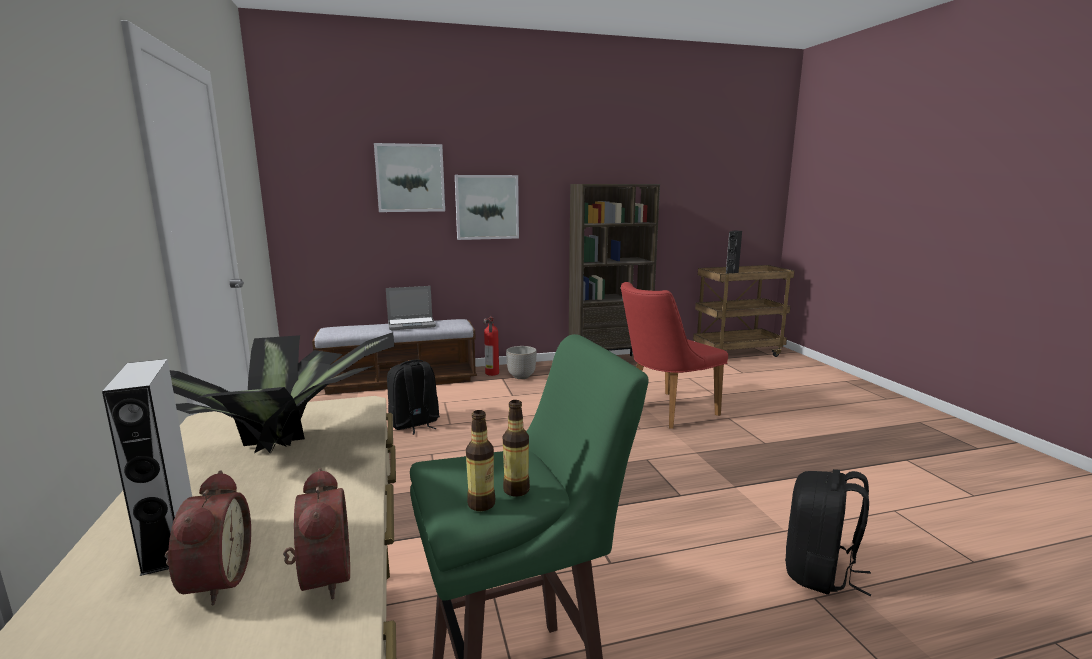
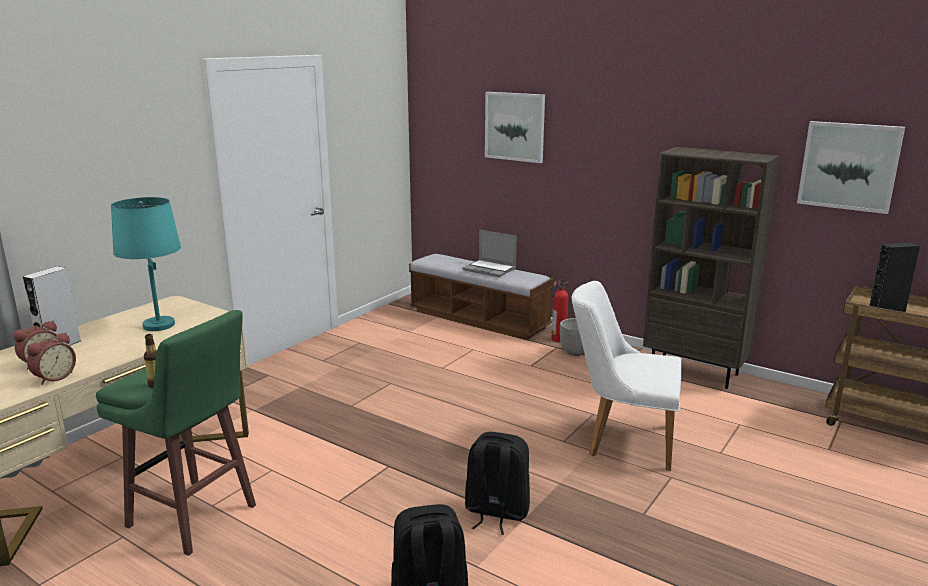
camera: 50 degrees right, 5 degrees up
(286, 445) = (158, 325): potted plant -> turquoise table lamp
(414, 424) = (422, 357): black backpack -> black backpack (496, 512)
(481, 504) = (135, 383): bottle -> none
(487, 207) = (583, 163): picture -> picture (849, 166)
(664, 411) = (622, 439): red chair -> white chair

